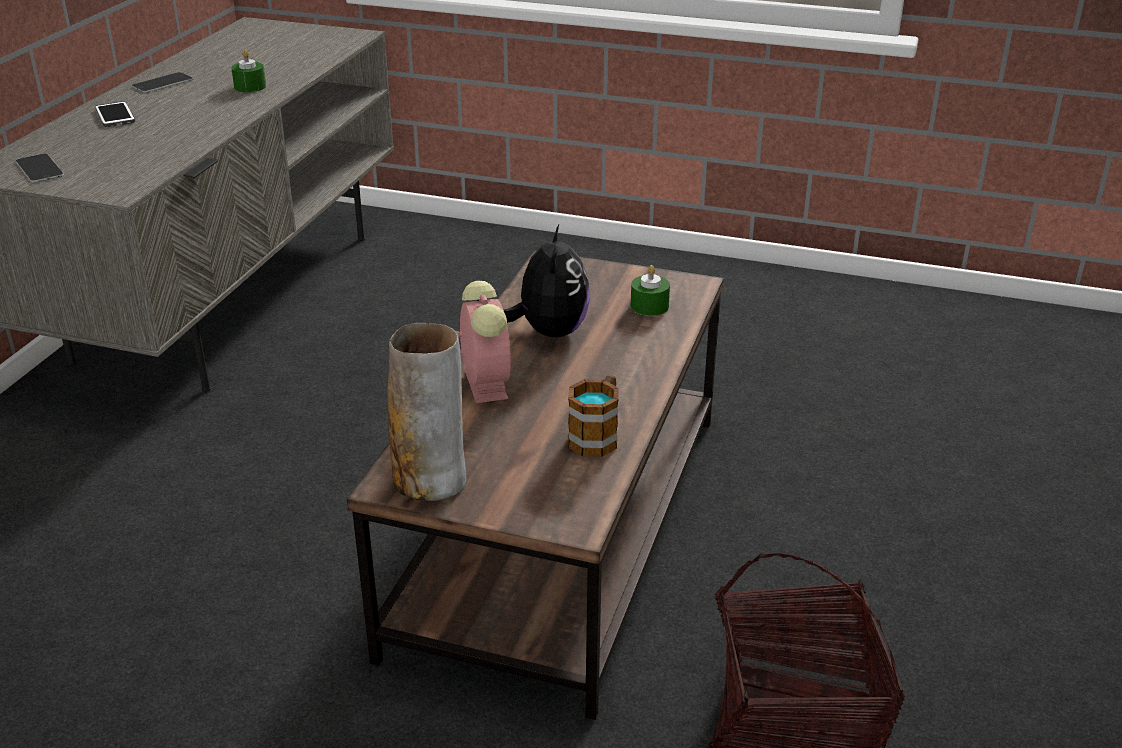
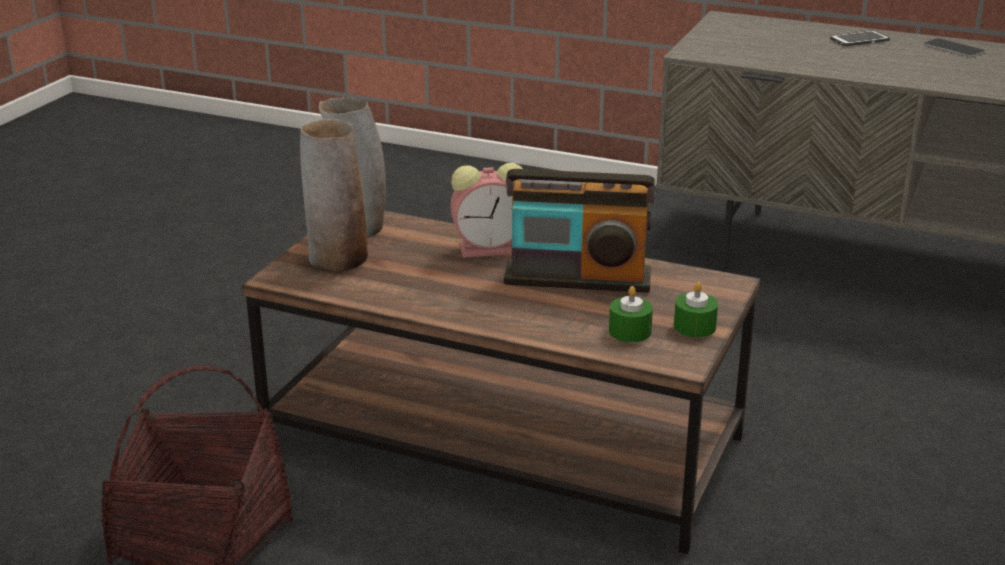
camera: 95 degrees right, 5 degrees down
(39, 168) = (734, 29): phone -> none
(250, 86) = (962, 77): green candle -> green candle (694, 327)
(525, 484) = (337, 260): none -> vase
(549, 332) = (577, 278): plush toy -> radio
(597, 435) = (394, 291): mug -> none

